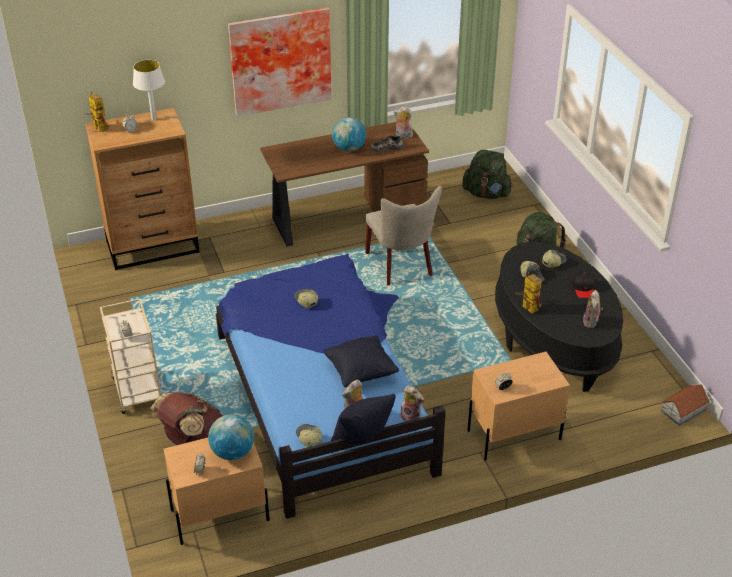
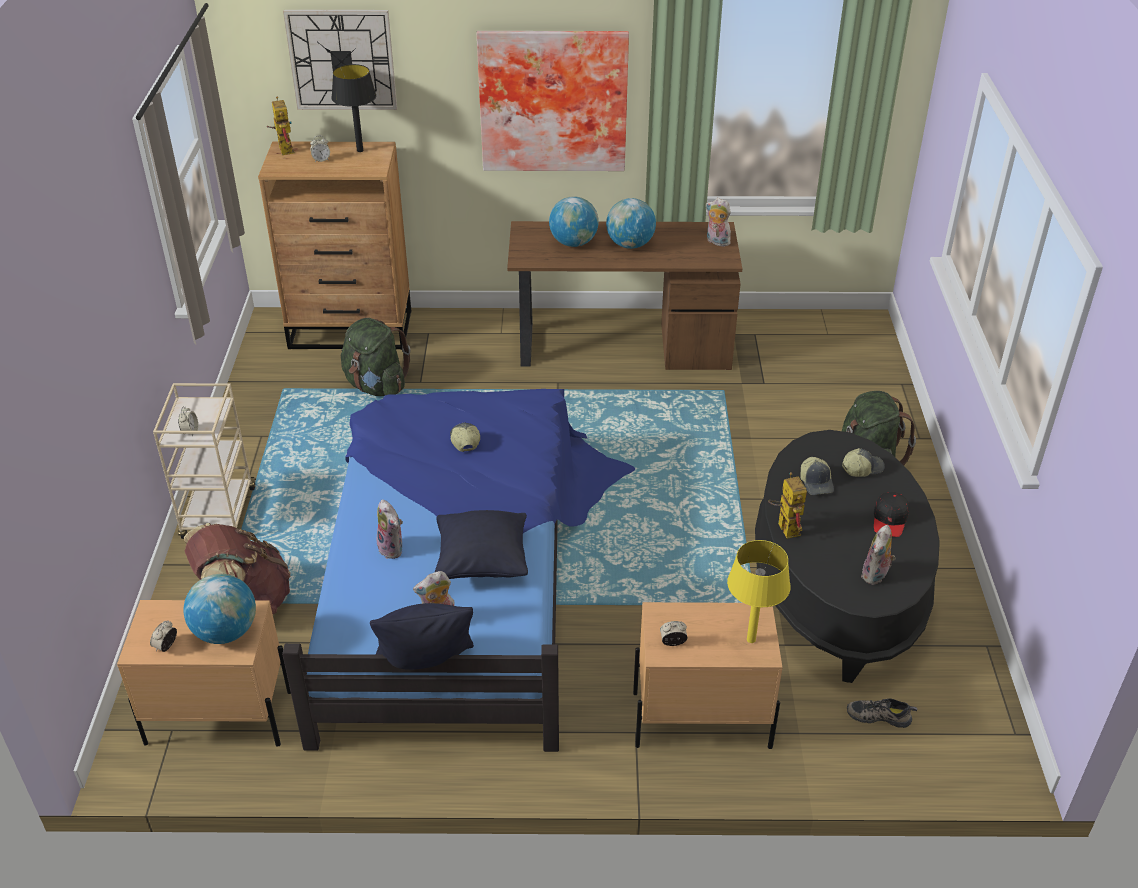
camera: 20 degrees right, 0 degrees up
(133, 58) = (342, 60): none -> wall clock
(154, 118) = (360, 150): white table lamp -> black table lamp
(308, 438) = (352, 640): cap -> none
(311, 154) = (573, 243): none -> globe
(387, 147) = (684, 253): shoe -> shoe (879, 715)
(401, 267) = (662, 428): beige chair -> none
(412, 417) = (518, 650): plush toy -> plush toy (393, 548)
(486, 194) = (837, 354): green backpack -> green backpack (376, 386)
(545, 374) = (751, 640): none -> yellow table lamp
(682, 410) = (995, 757): toy house -> none

